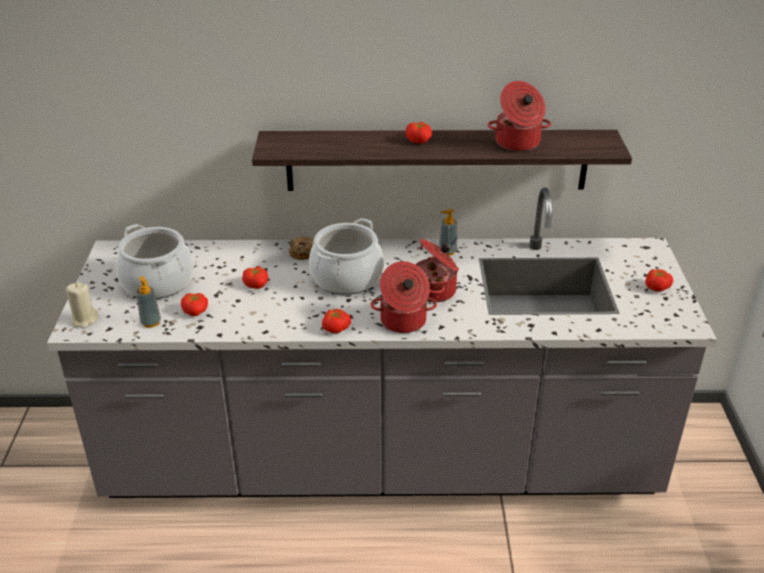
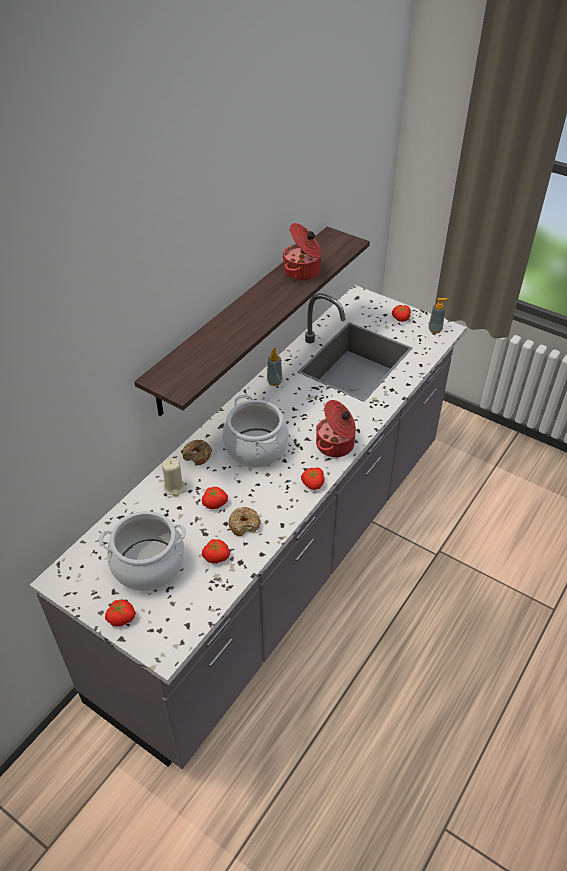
camera: 55 degrees left, 10 degrees up
(84, 320) = (158, 639): beige candle -> beige candle (175, 487)
(151, 322) = (205, 592): soap dispenser -> soap dispenser (435, 329)
(245, 311) = (244, 525): none -> donut
(419, 140) = (249, 310): tomato -> tomato (121, 617)
(435, 291) = (315, 412): cooking pot -> none

